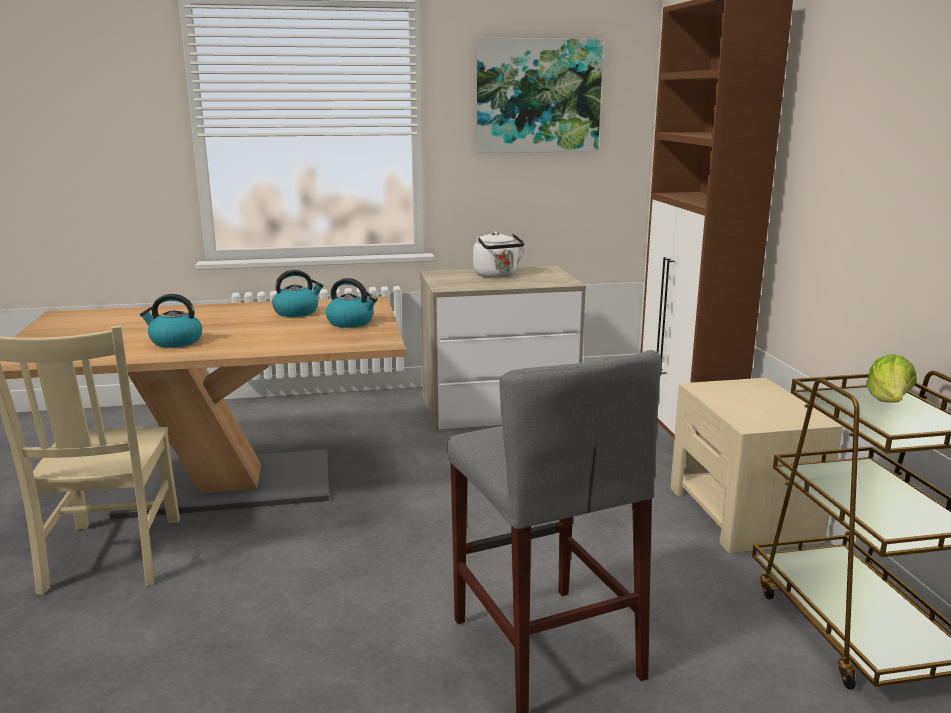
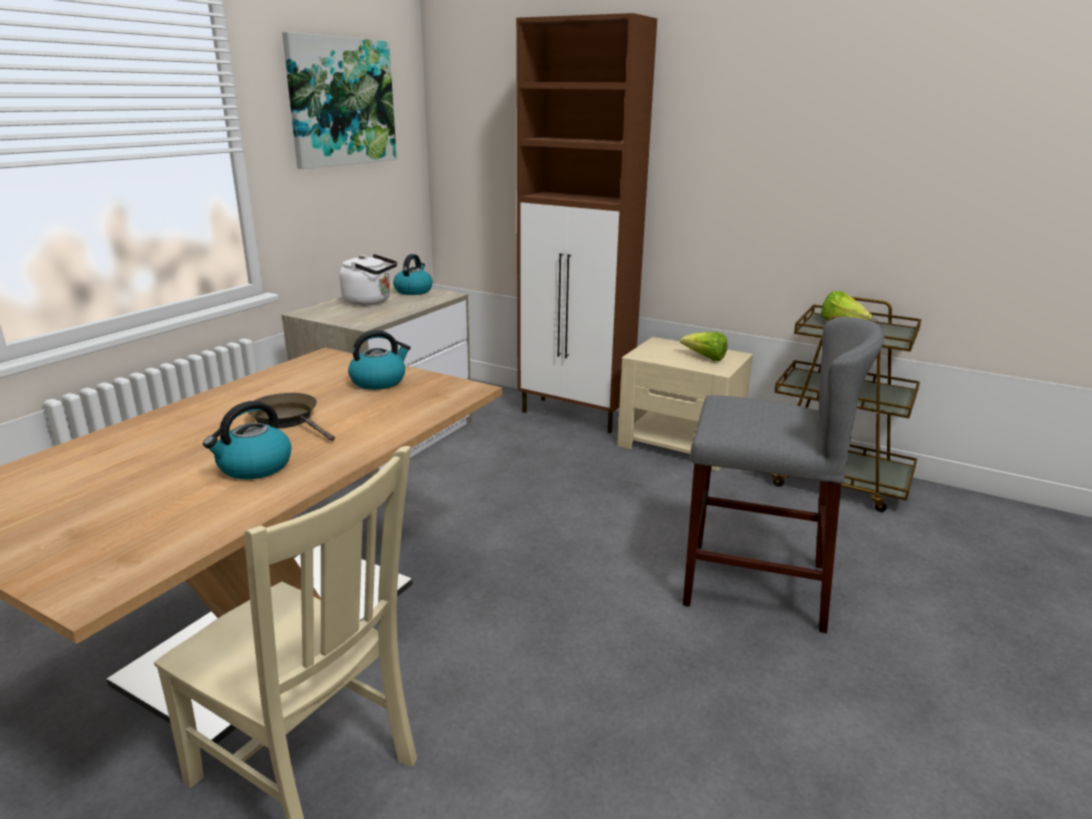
camera: 50 degrees left, 5 degrees up
(251, 326) = (288, 420): none -> brown frying pan
(297, 312) = (287, 390): kettle -> kettle (413, 291)
(766, 411) = (705, 358): none -> lettuce

